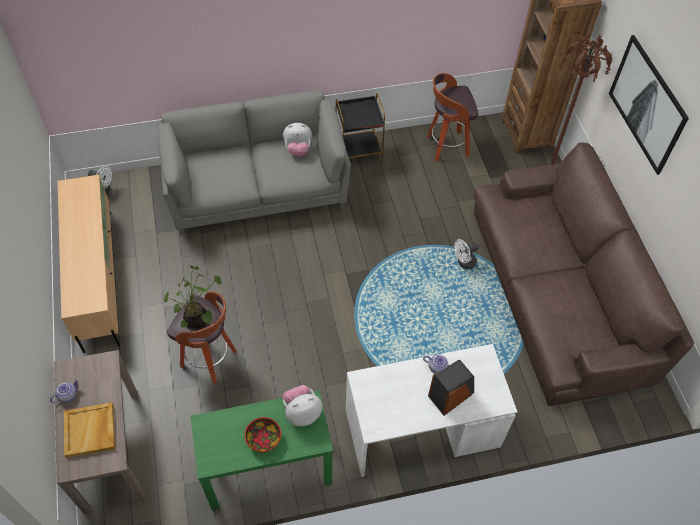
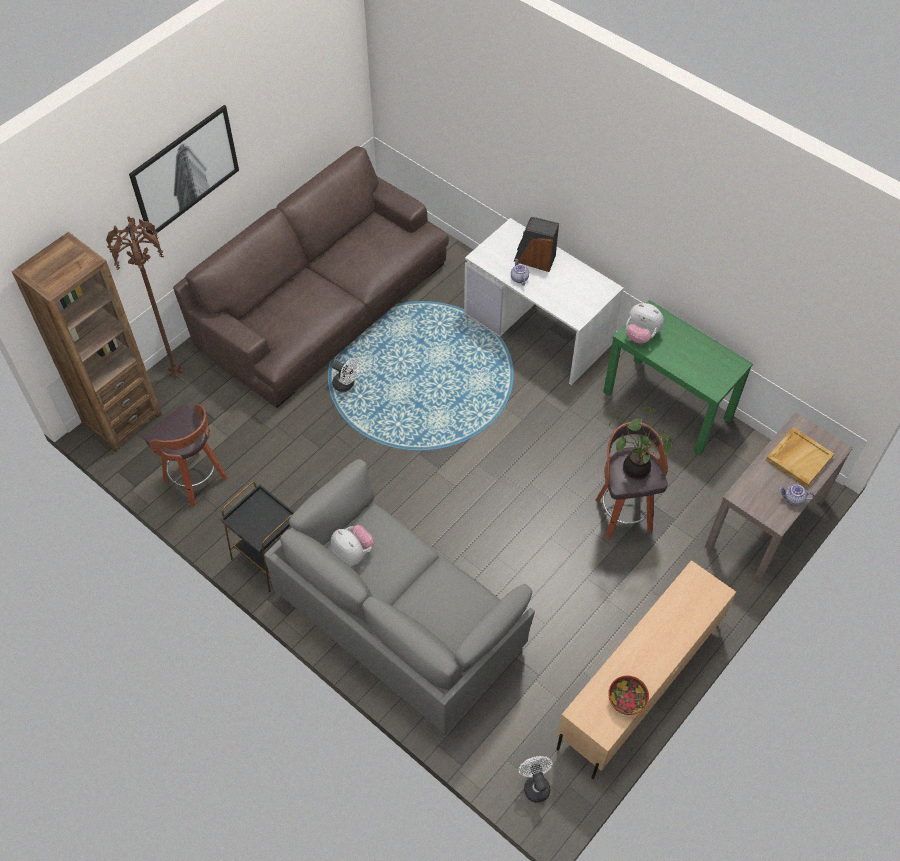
camera: 125 degrees left, 0 degrees up
(263, 438) = (684, 344): bowl -> bowl (626, 700)

